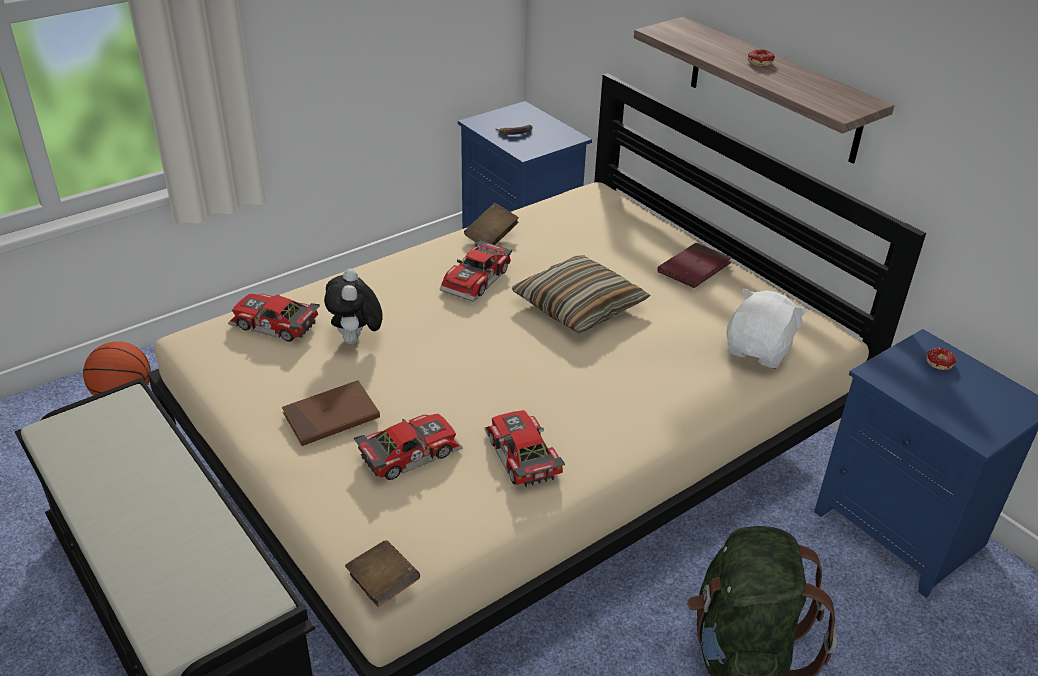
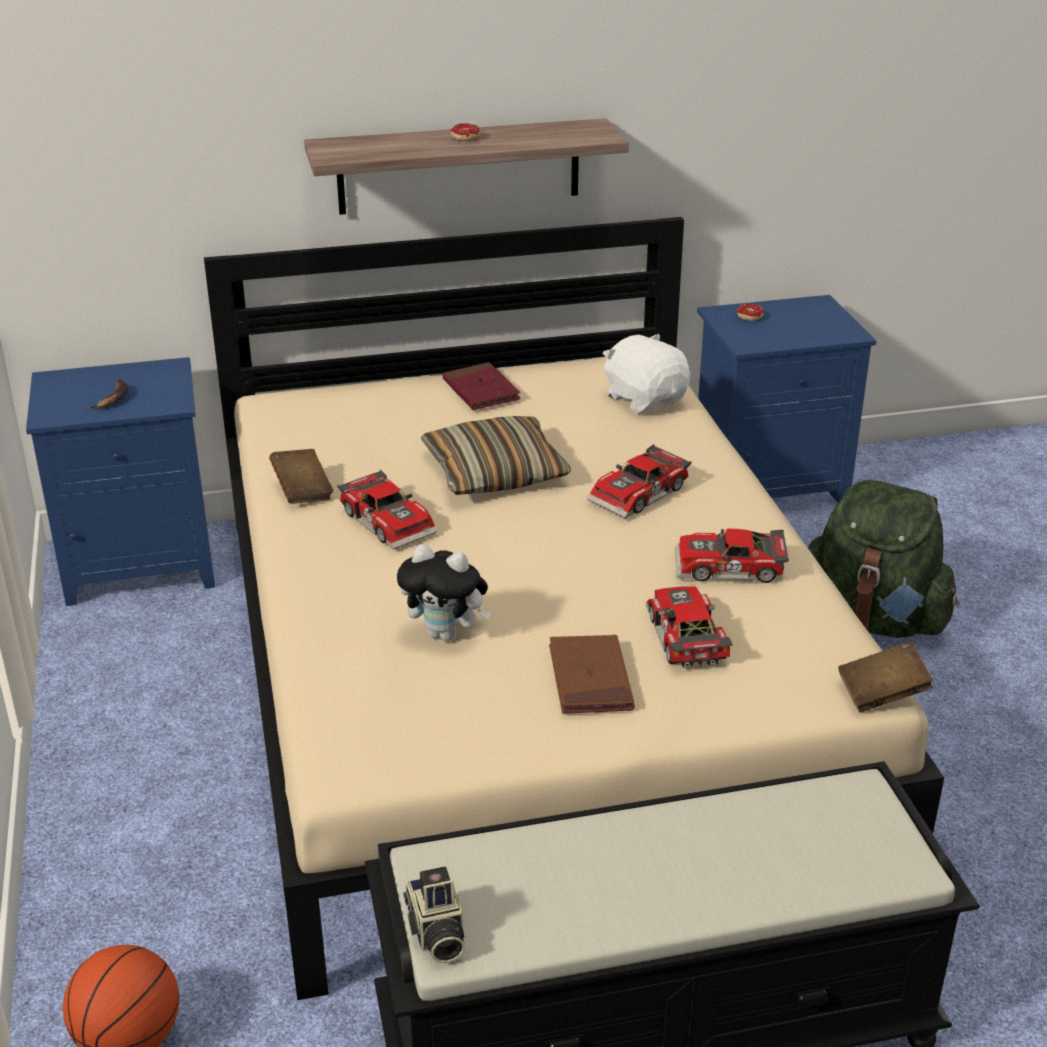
camera: 65 degrees left, 5 degrees down
(63, 421) = (436, 934): none -> camera
(273, 325) = (365, 693): toy car -> toy car (641, 494)

